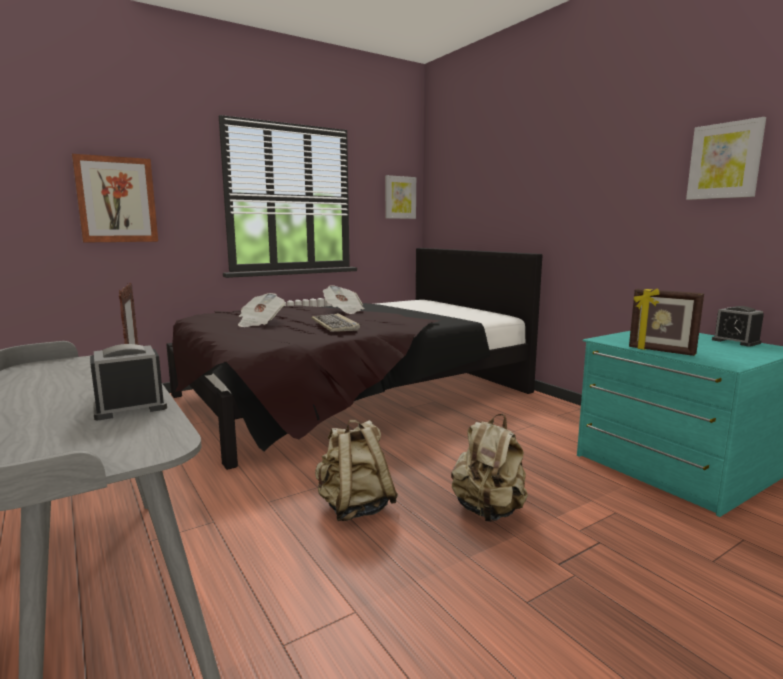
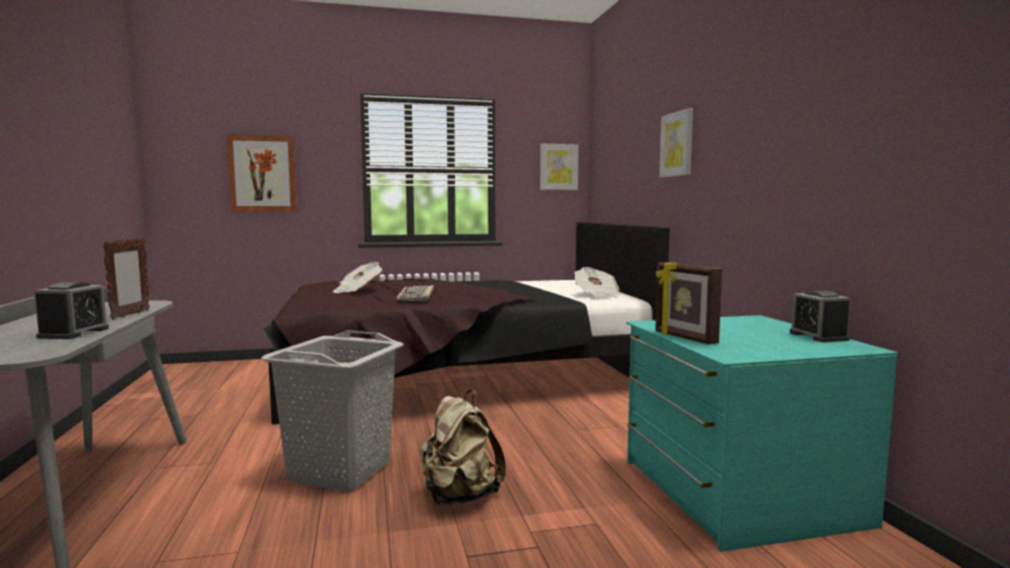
camera: 20 degrees right, 5 degrees down
(130, 407) = (74, 333): alarm clock -> alarm clock turned 105 degrees clockwise
(343, 311) = (458, 285): newspaper -> newspaper (596, 296)
(354, 507) = (339, 472): beige backpack -> grey laundry basket
(725, 161) = (820, 108): picture -> picture (677, 144)

